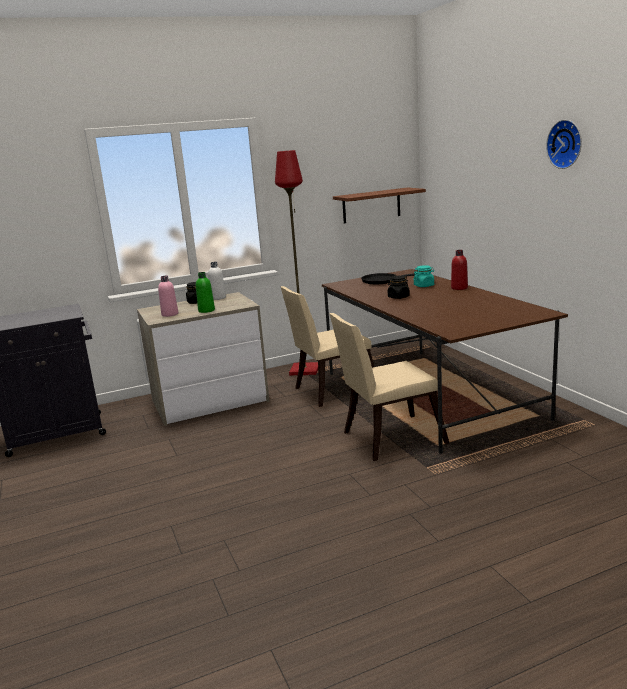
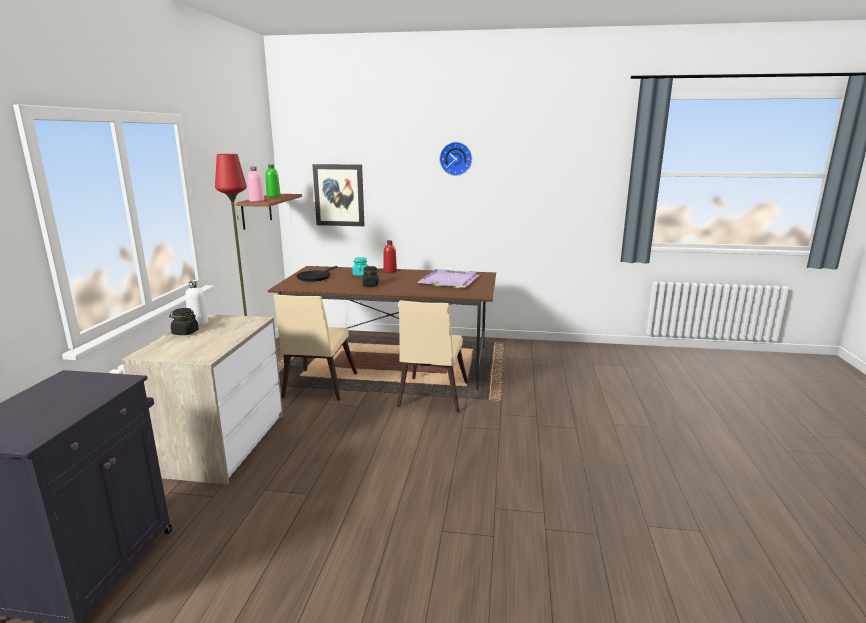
camera: 60 degrees left, 0 degrees up
(170, 314) = (198, 349): pink bottle -> pink bottle (256, 200)
(206, 310) = (232, 335): green bottle -> green bottle (273, 196)
(460, 191) = (339, 195): none -> picture
(477, 311) = (449, 281): none -> purple tray

